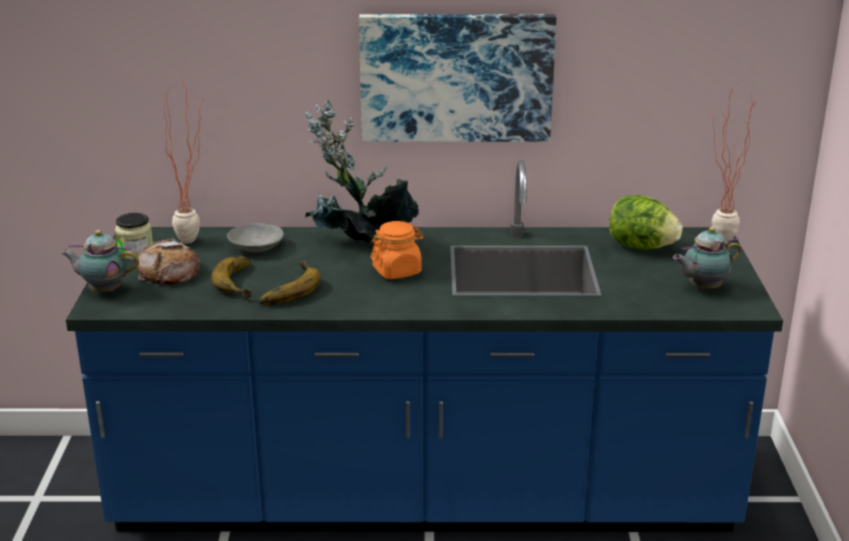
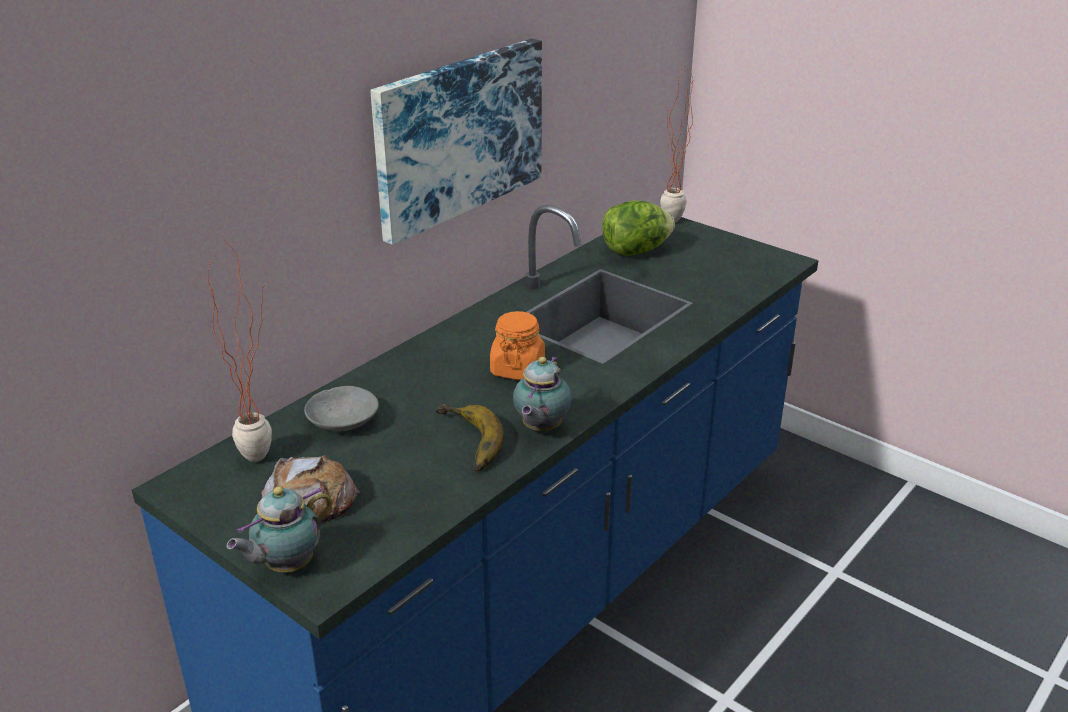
camera: 50 degrees left, 5 degrees up
(136, 252) = (224, 503): jar -> none
(243, 281) = (410, 461): banana -> none
(357, 247) = (436, 367): potted plant -> none
(702, 288) = (734, 262): teapot -> teapot (540, 428)

